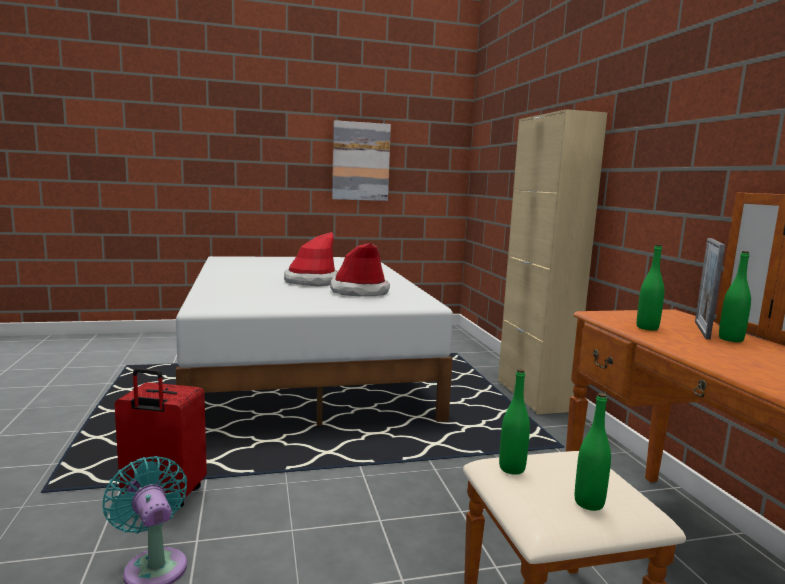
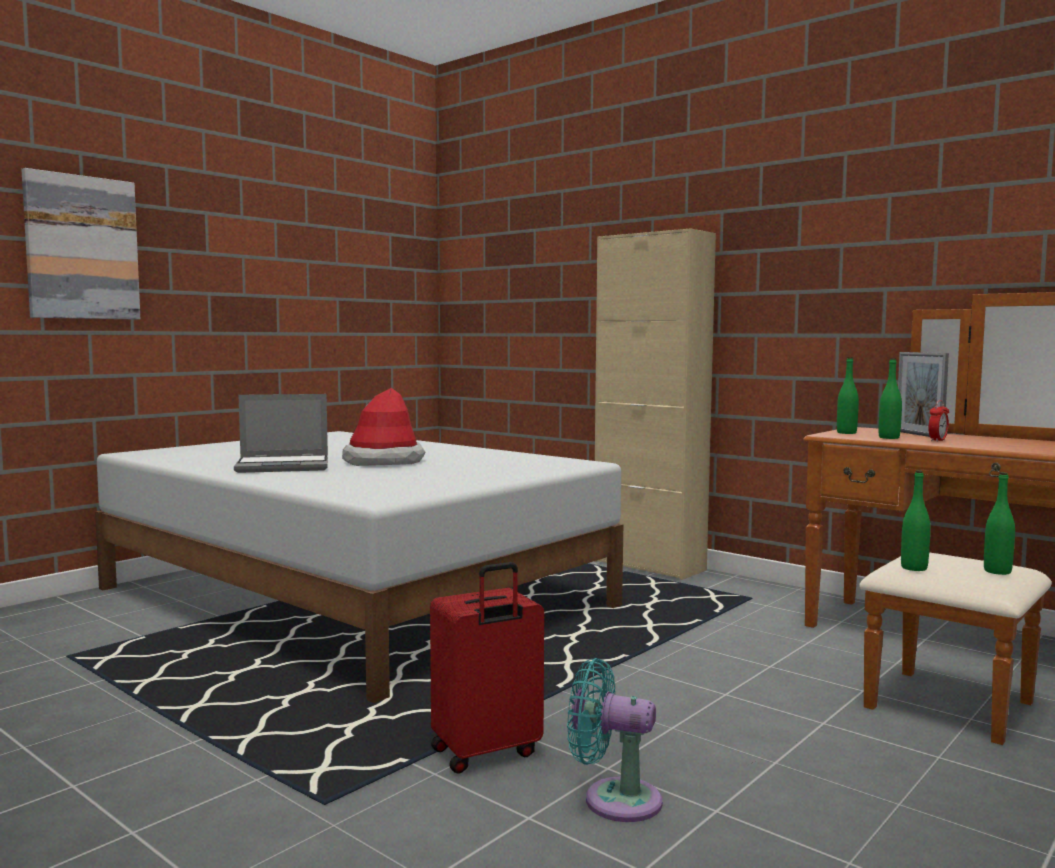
camera: 35 degrees left, 5 degrees down
(251, 277) = (284, 466): none -> laptop
(359, 292) = (478, 462): hat -> none
(360, 161) = (311, 290): picture -> picture (82, 248)
(687, 341) = (937, 440): none -> alarm clock
(731, 339) = (951, 437): green bottle -> green bottle (846, 433)

